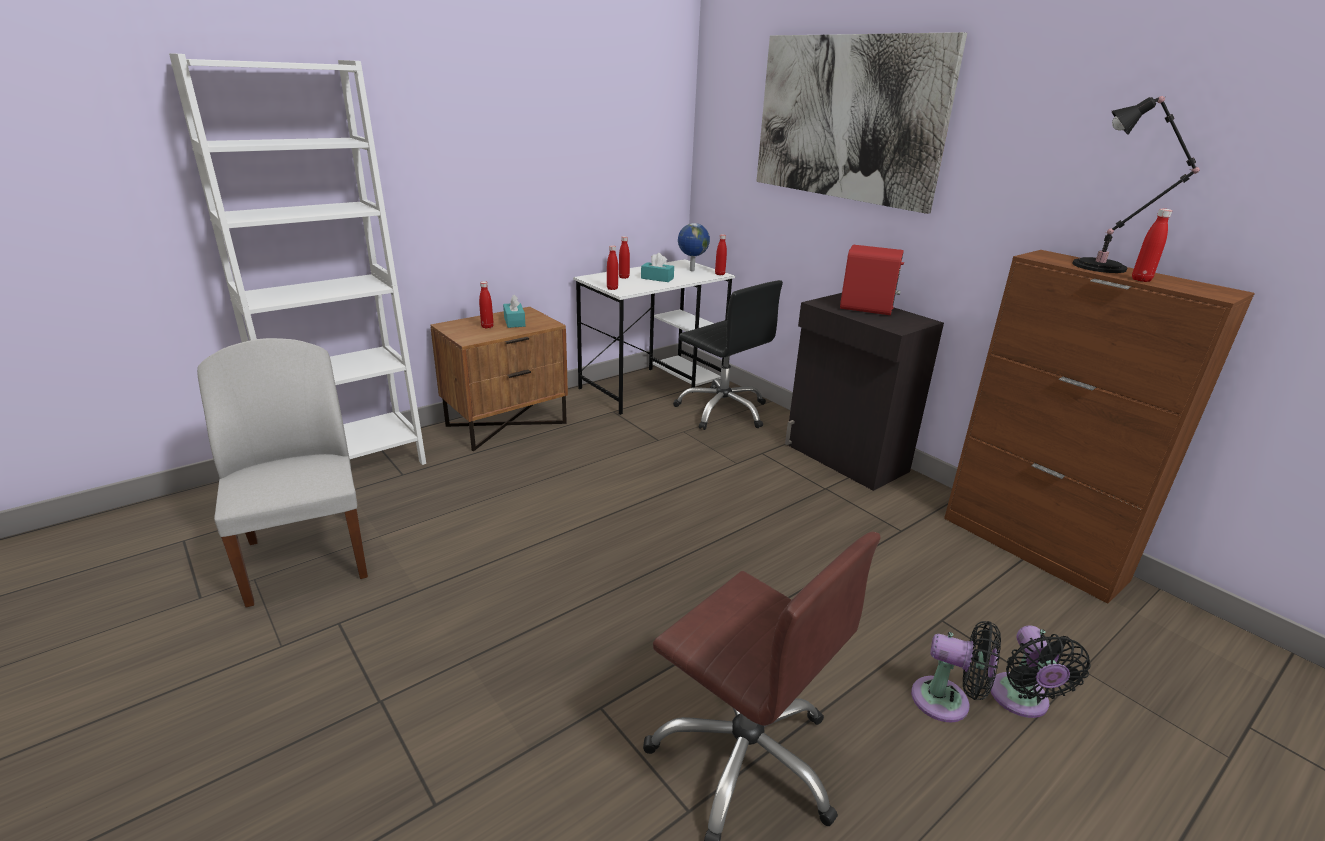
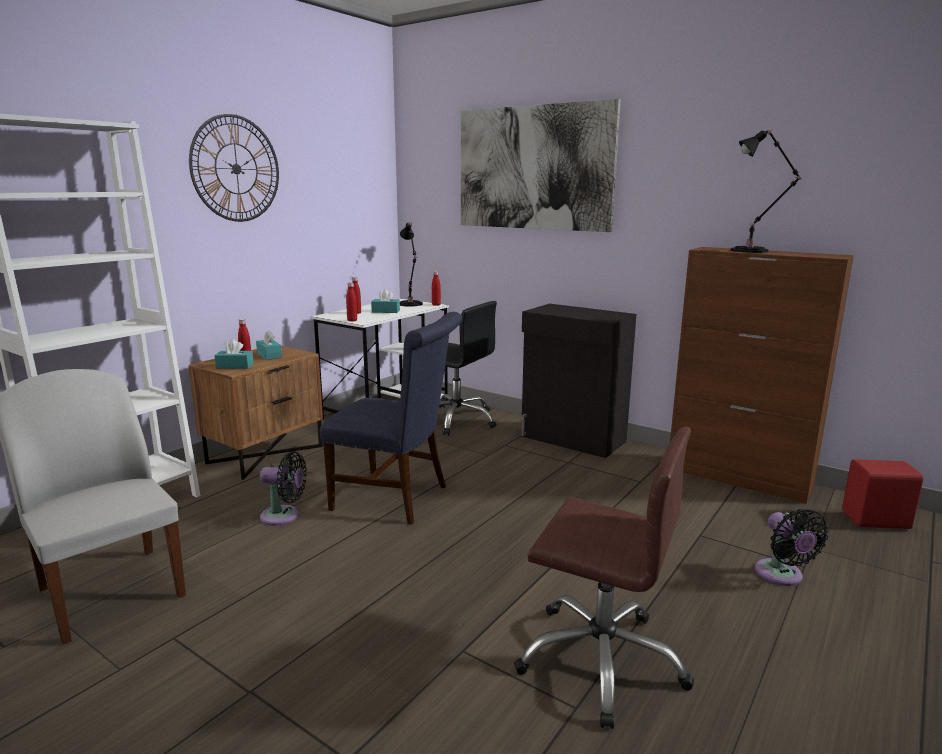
camera: 15 degrees left, 10 degrees down
(472, 332) = (235, 366): none -> turquoise tissue box
(491, 108) = (236, 169): none -> wall clock
(615, 502) = (397, 498): none -> blue chair
(691, 270) = (410, 304): globe -> black table lamp
(867, 309) = (575, 311): red speaker -> red speaker (877, 521)
(947, 702) = (731, 588): black fan -> black fan (284, 516)
(1141, 280) = (782, 254): red bottle -> none

